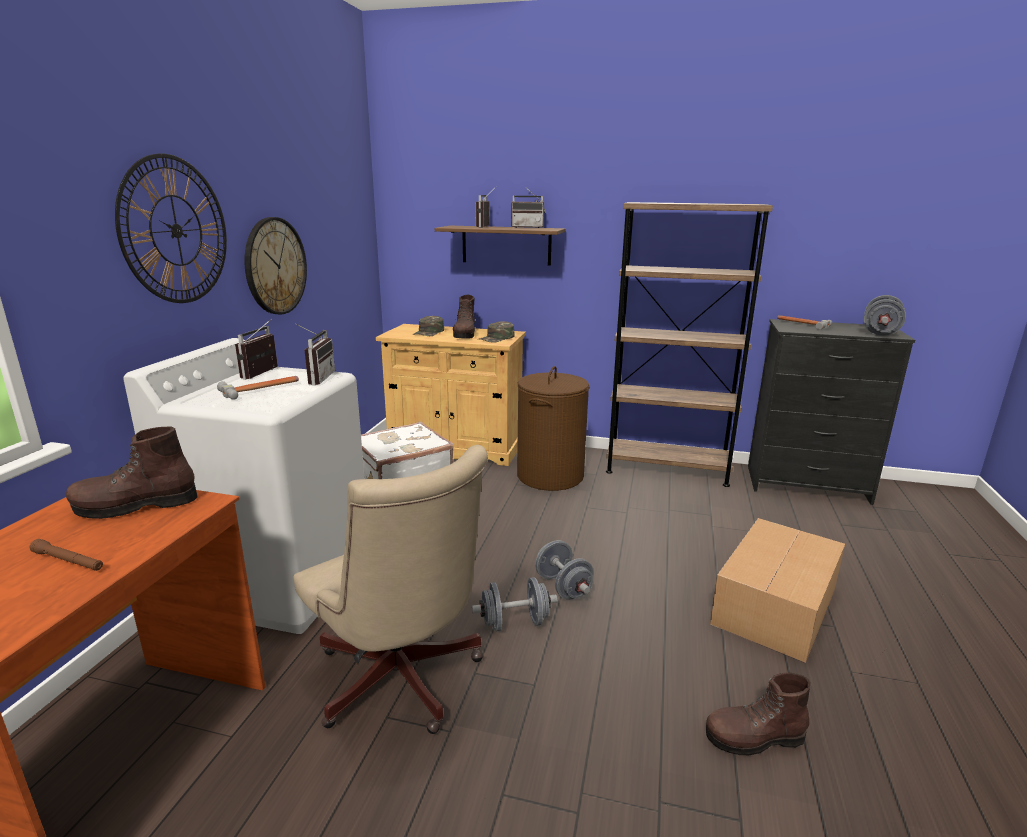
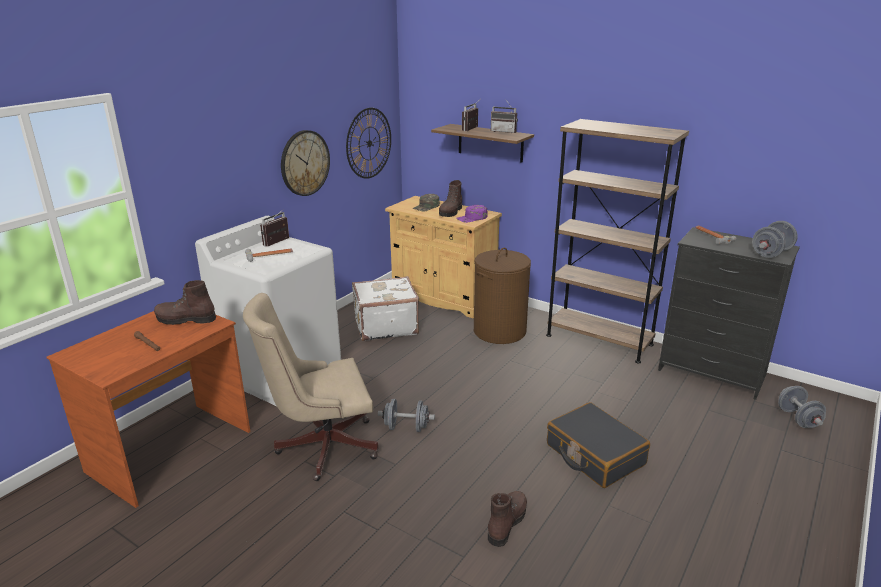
camera: 20 degrees right, 5 degrees up
(176, 230) = (233, 151): wall clock -> wall clock (369, 143)
(316, 378) = (305, 250): radio -> none
(401, 684) = (321, 446): beige office chair -> beige office chair turned 90 degrees clockwise
(496, 338) = (472, 218): green cap -> purple cap
(563, 587) = (452, 412): grey dumbbell -> grey dumbbell (798, 419)
(754, 738) = (506, 523): brown boot -> brown boot turned 105 degrees clockwise
(776, 605) = (594, 455): cardboard box -> black suitcase

